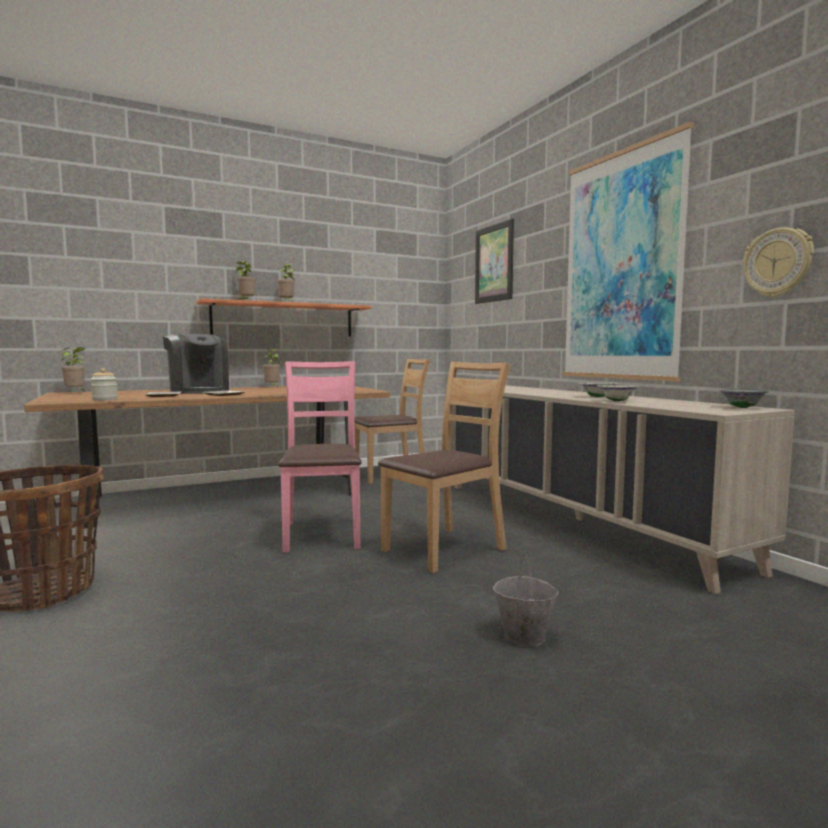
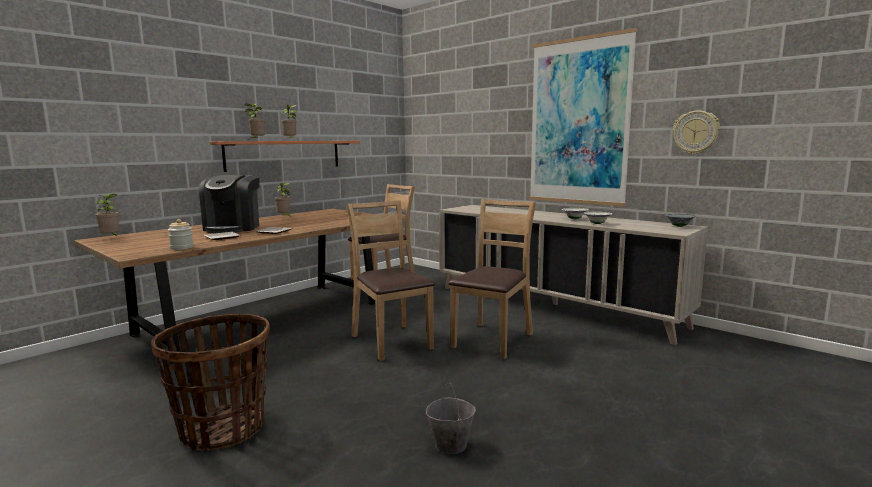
camera: 20 degrees left, 5 degrees up
(198, 391) = (233, 228): coffee machine -> coffee machine turned 60 degrees clockwise
(322, 534) = (391, 341): pink chair -> brown chair
(494, 263) = (458, 106): picture -> none
(523, 636) = (602, 391): grey bucket -> grey bucket (450, 445)

